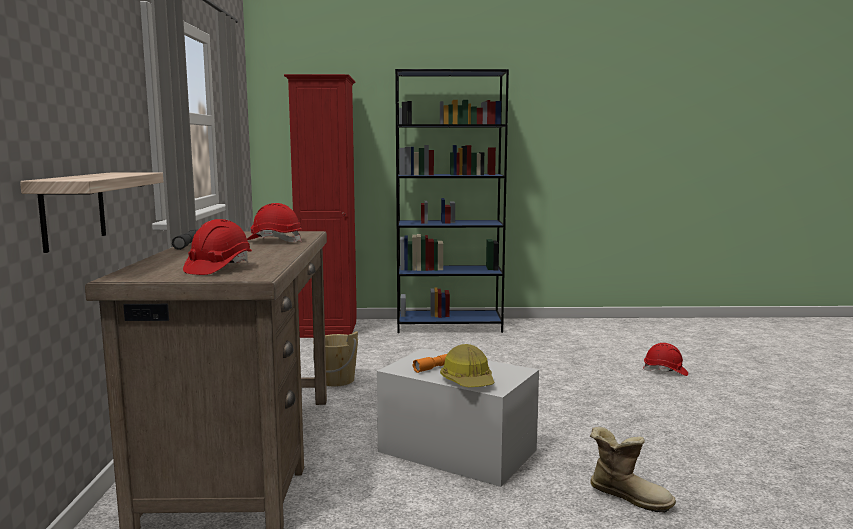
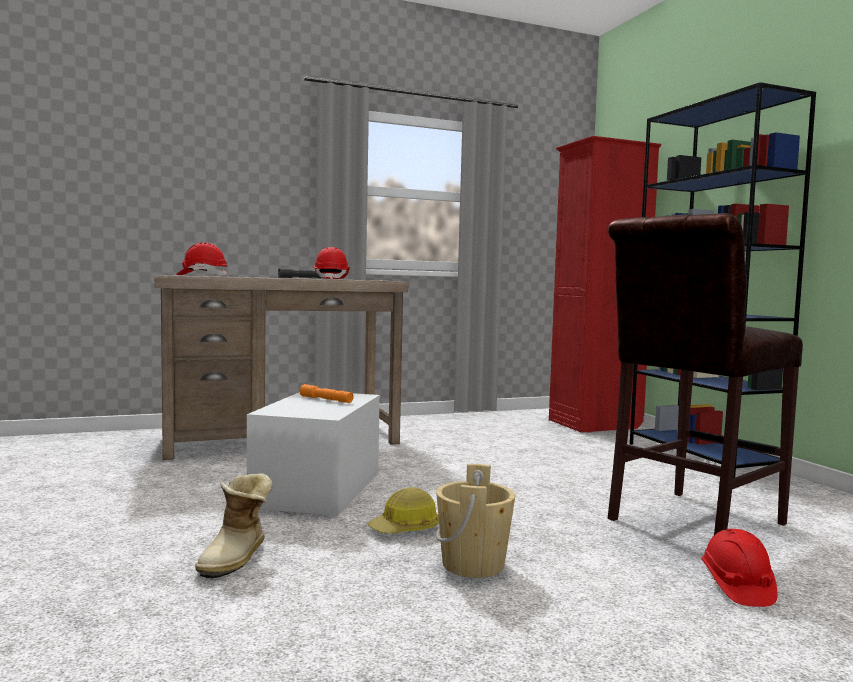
camera: 70 degrees right, 5 degrees down
(73, 210) = (207, 241): shelf -> none
(336, 380) = (453, 441): beige bucket -> beige bucket (473, 564)
(468, 381) = (286, 406): hard hat -> hard hat (405, 528)
(574, 358) = (689, 523): none -> brown stool

